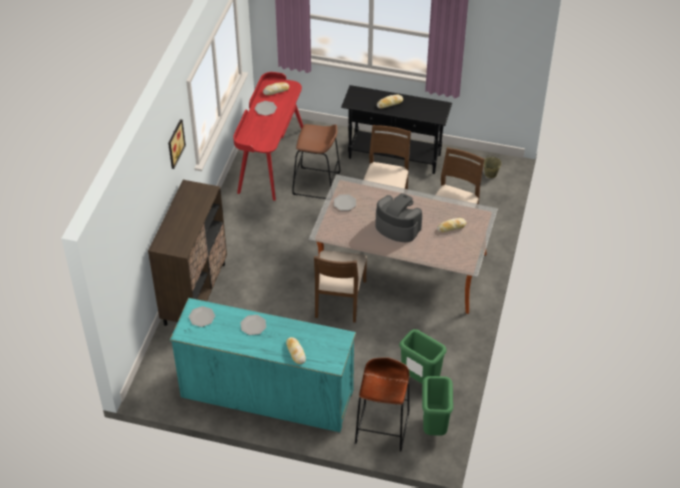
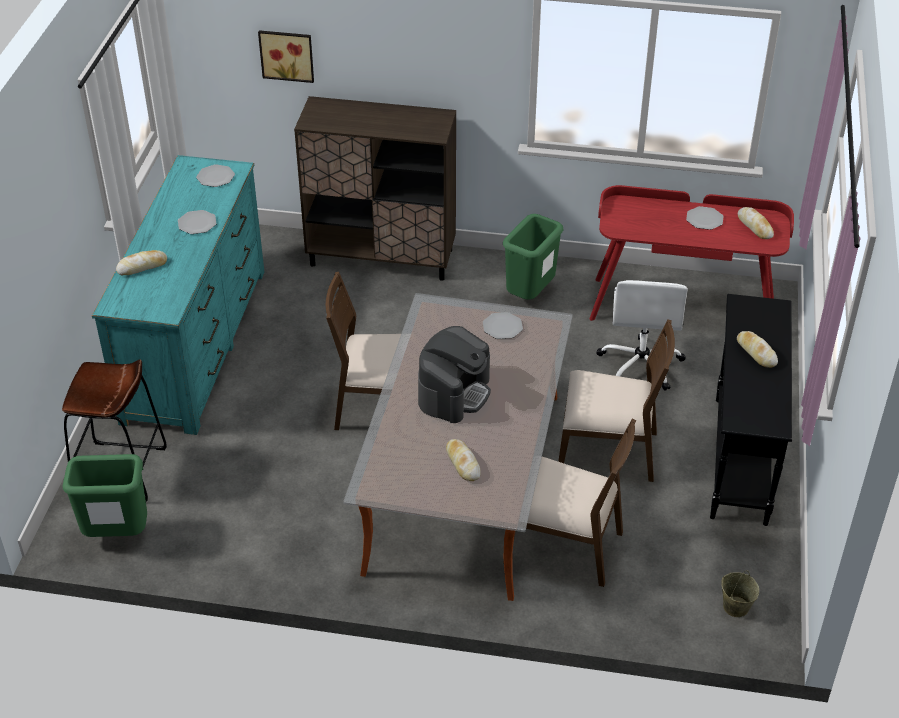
camera: 85 degrees right, 5 degrees down
(174, 143) = (453, 39): picture -> picture (287, 54)
(316, 184) = (640, 364): brown stool -> white office chair
(419, 379) = (214, 513): green trash can -> green trash can (529, 295)

